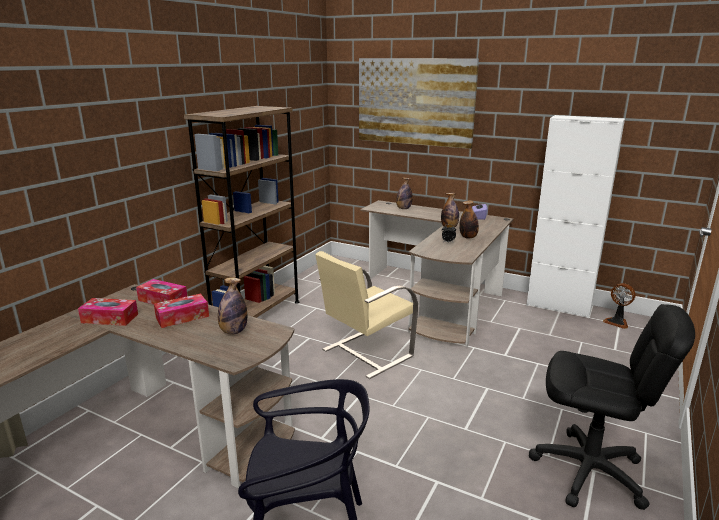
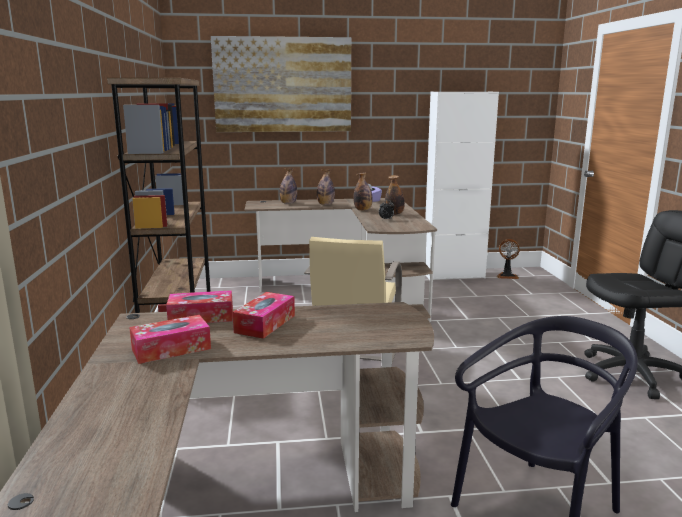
camera: 35 degrees left, 5 degrees down
(233, 331) = (352, 319): bottle -> bottle (325, 204)

